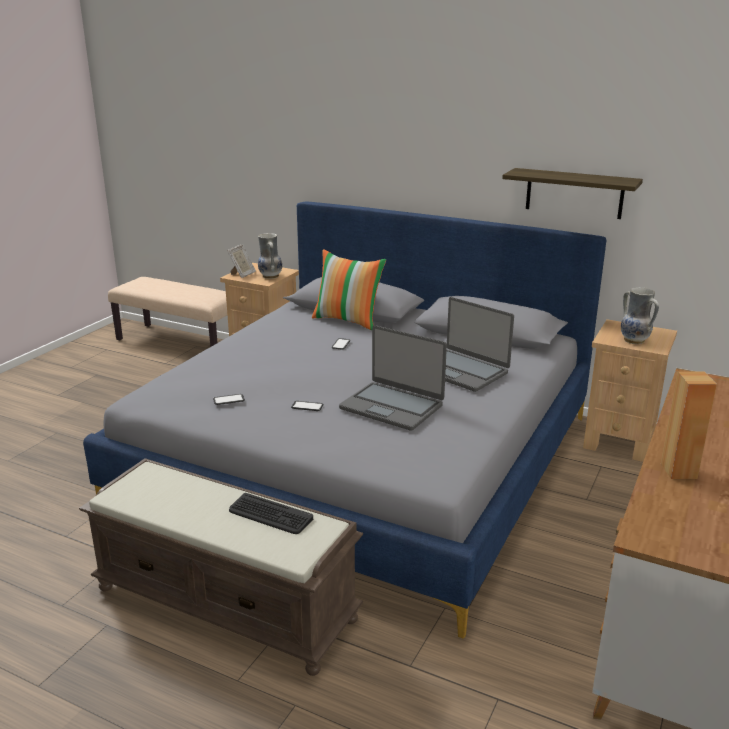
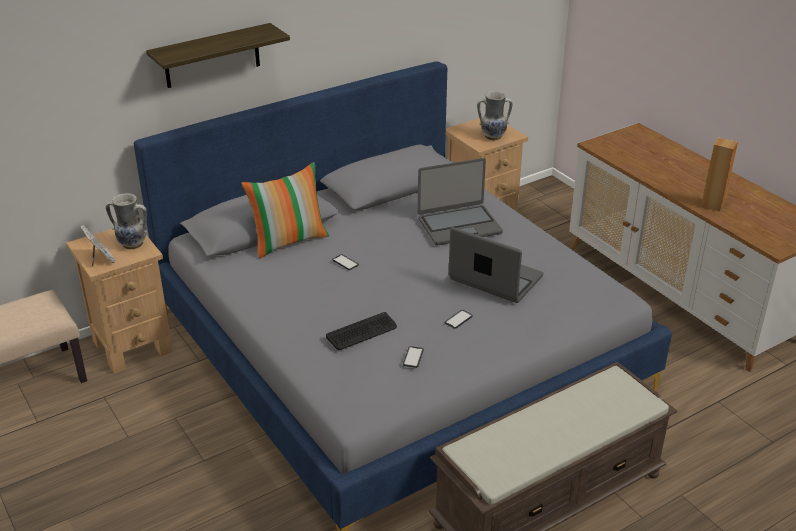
camera: 60 degrees left, 10 degrees up
(270, 515) = (583, 399): keyboard -> keyboard (362, 332)
(392, 406) = (495, 279): laptop -> laptop turned 120 degrees counterclockwise
(574, 193) = (406, 32): shelf -> shelf (212, 56)

